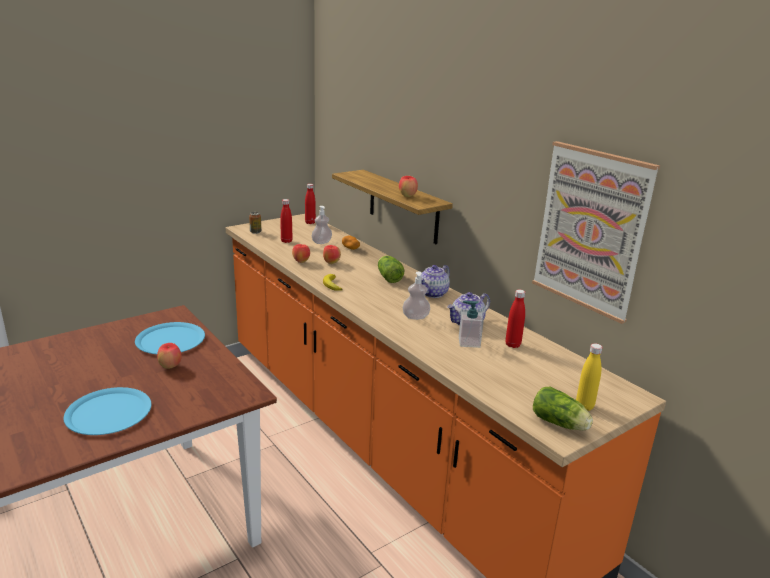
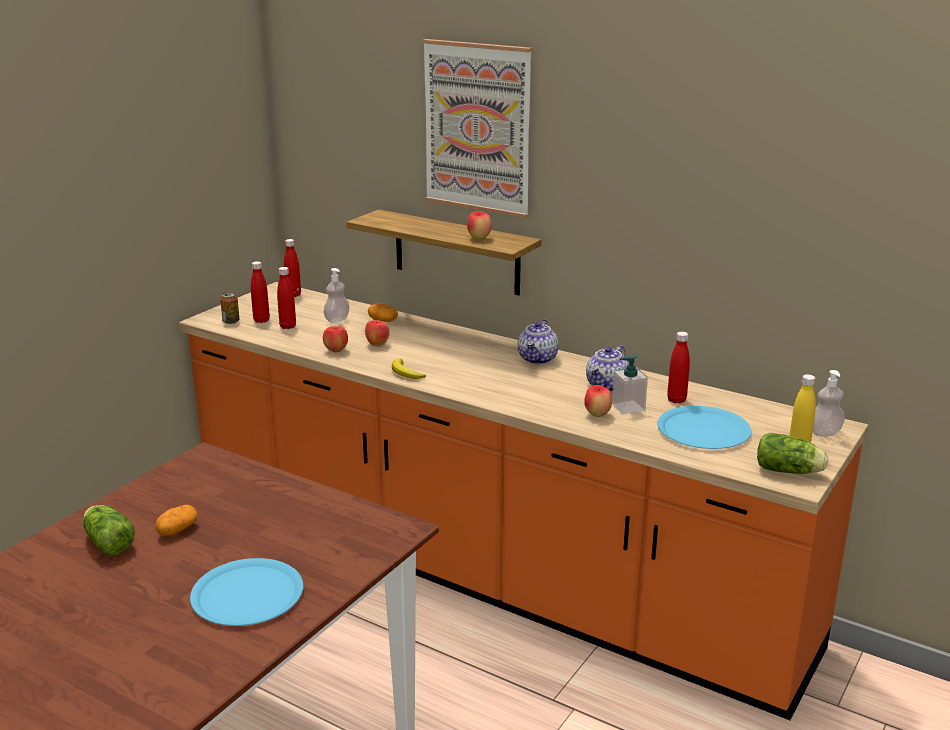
camera: 20 degrees left, 0 degrees up
(111, 358) = (177, 530): none -> potato
(170, 340) = (234, 490): blue plate -> blue plate (703, 430)
(170, 366) = (269, 522): apple -> apple (597, 415)
(274, 234) = (261, 320): none -> red bottle
(388, 277) = (466, 349): lettuce -> lettuce (108, 542)
(415, 317) = (543, 391): soap dispenser -> soap dispenser (824, 433)
(591, 230) = (750, 248): picture -> picture (478, 127)

